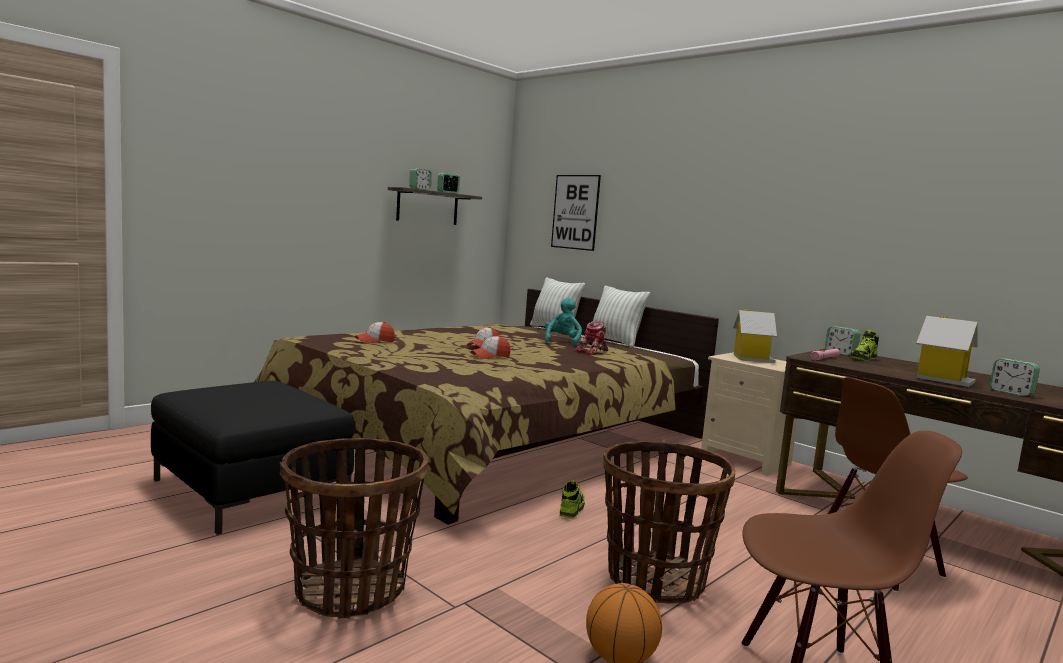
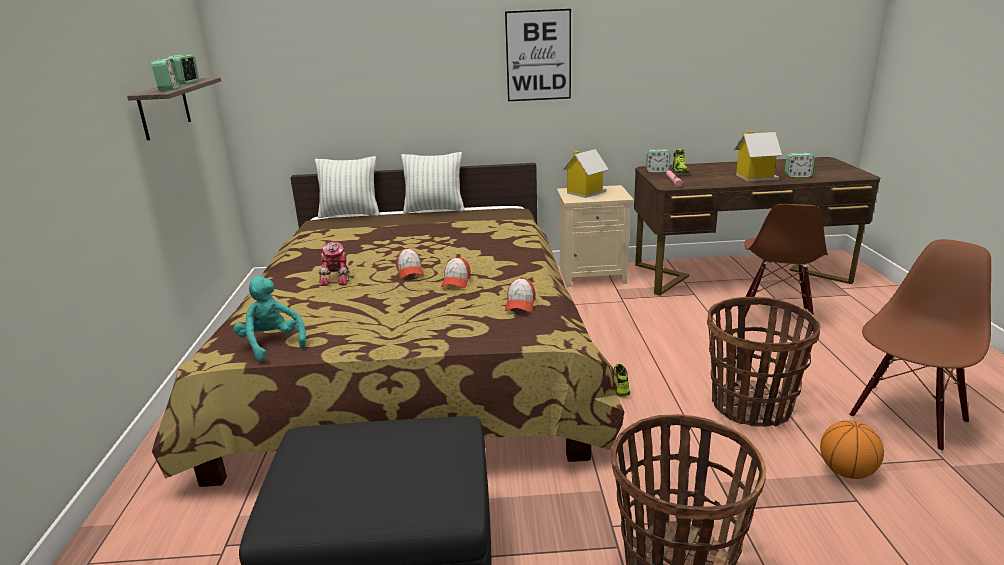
camera: 45 degrees left, 15 degrees up
(375, 341) = (313, 318): cap -> cap (520, 304)
(562, 342) = (432, 232): turquoise plush toy -> turquoise plush toy (272, 344)
(575, 212) = (332, 75): picture -> picture (538, 56)
(593, 352) = (484, 233): toy robot -> toy robot (338, 278)

